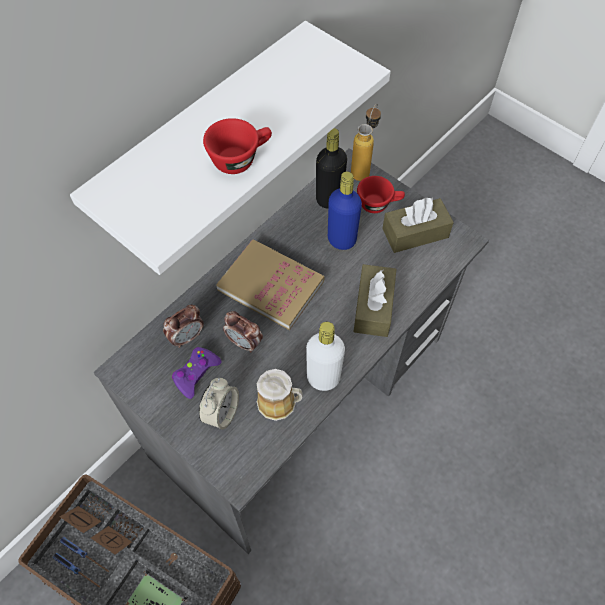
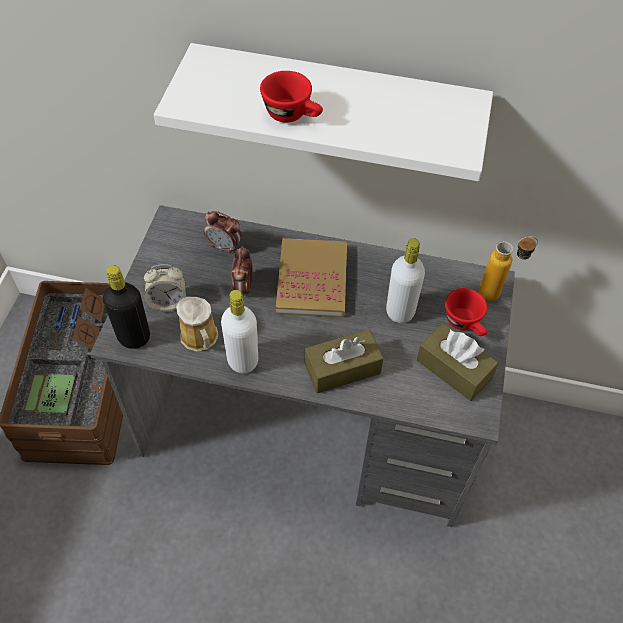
camera: 60 degrees right, 5 degrees down
(196, 374) = (194, 268): purple game controller -> none
(329, 199) = (439, 281): black bottle -> black bottle (134, 337)
(341, 239) = (400, 311): blue bottle -> white bottle

